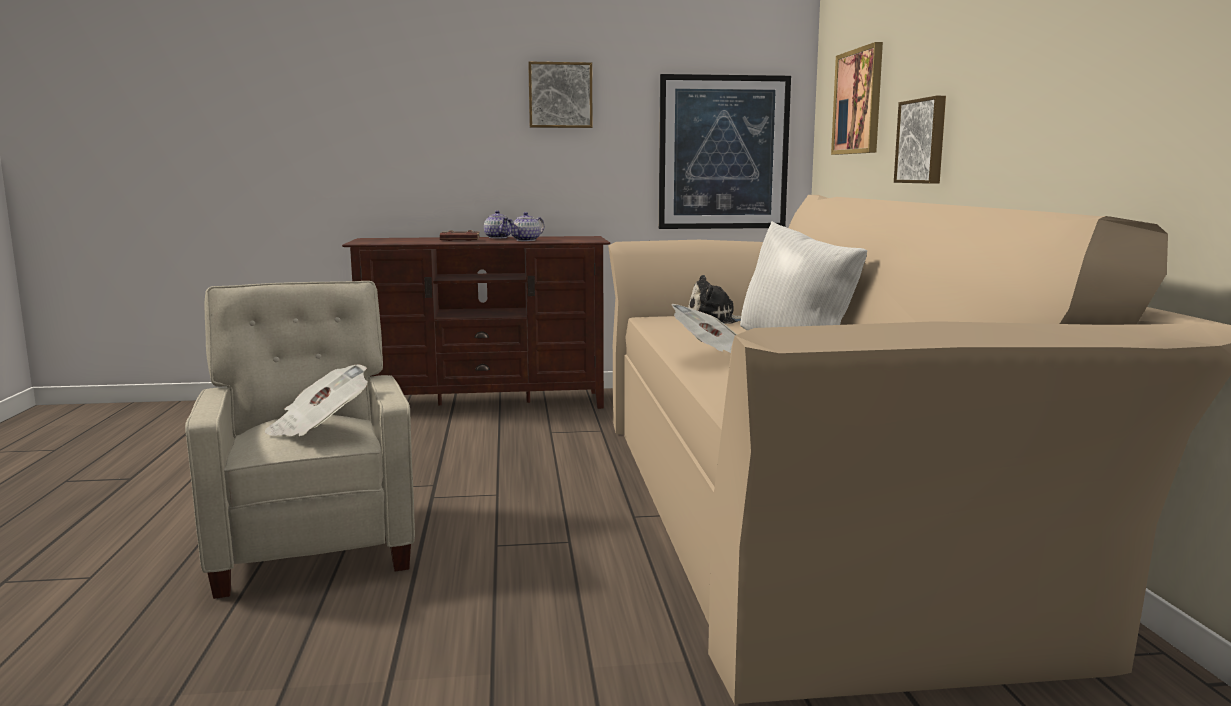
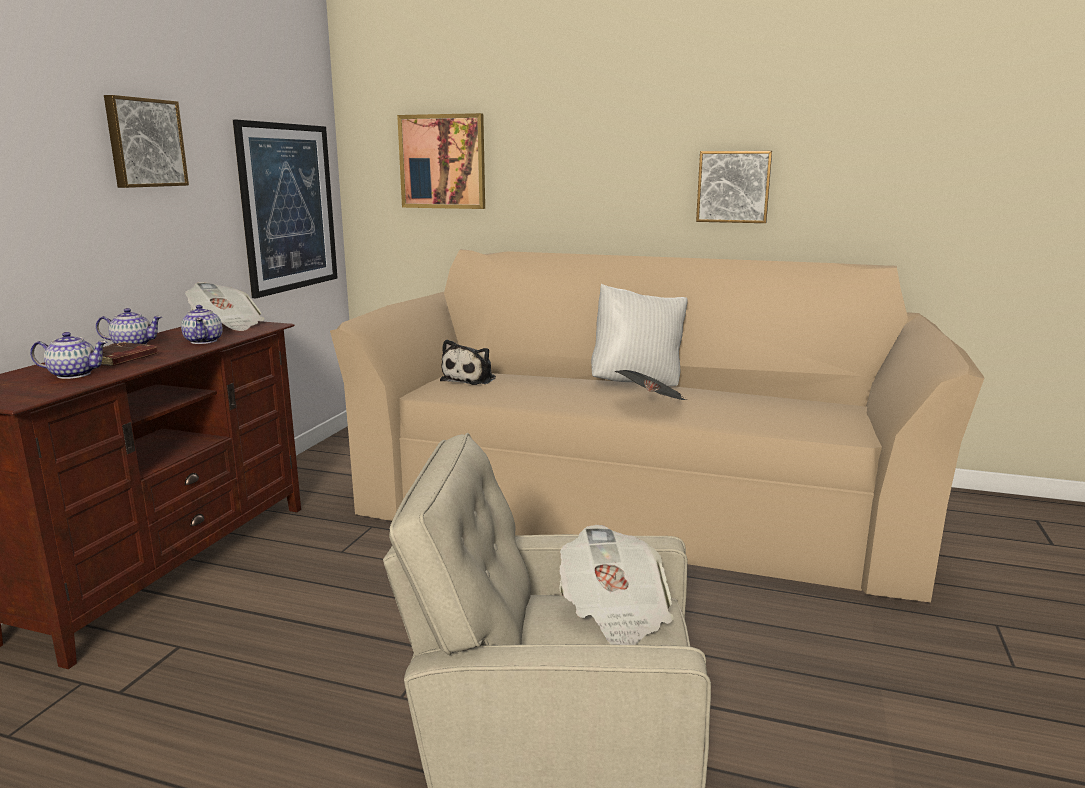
camera: 65 degrees left, 5 degrees up
(418, 240) = (73, 374): none -> teapot
(579, 238) = (227, 325): none -> newspaper
(923, 141) = (567, 203): picture -> picture (733, 187)

